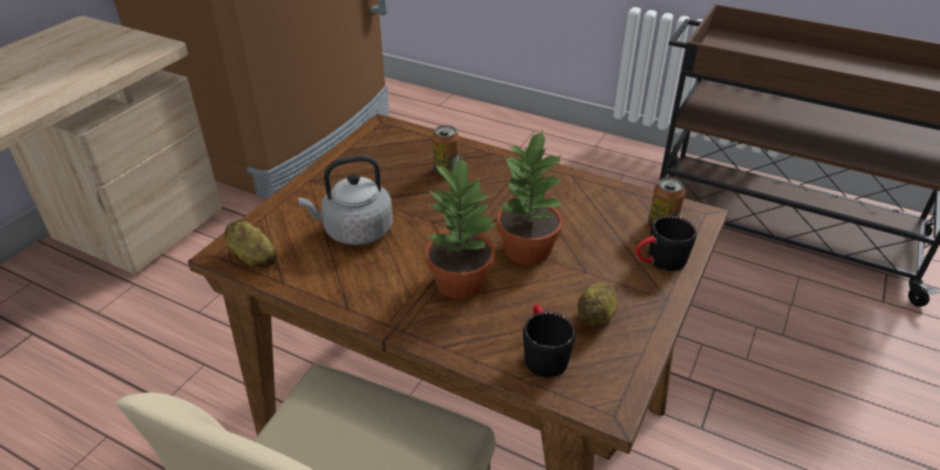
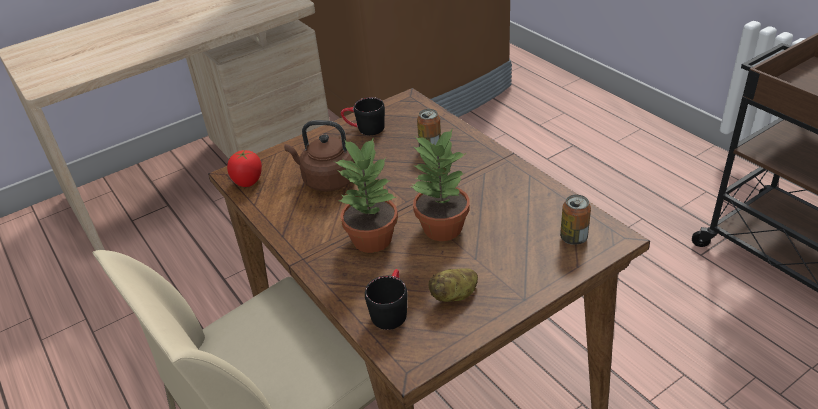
camera: 30 degrees right, 0 degrees up
(253, 257) = (248, 181): potato -> tomato
(355, 231) = (327, 180): grey kettle -> brown kettle
(659, 262) = (544, 267): black mug -> black mug (364, 128)

